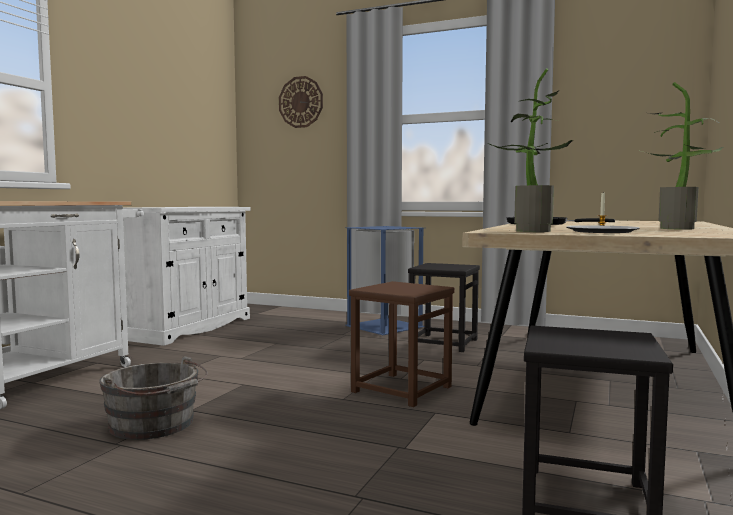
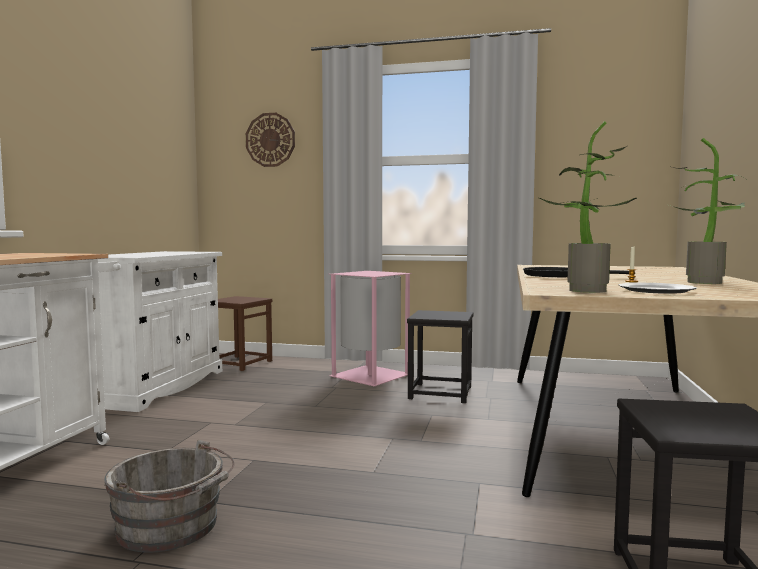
camera: 10 degrees left, 0 degrees up
(384, 326) = (370, 375): blue trash can -> pink trash can
(401, 389) = (428, 454): brown stool -> brown stool (239, 363)

